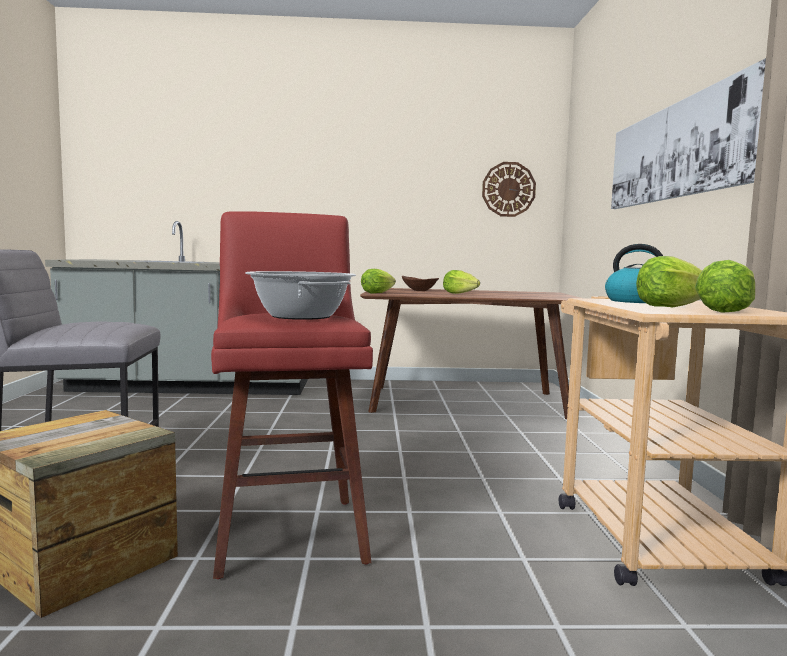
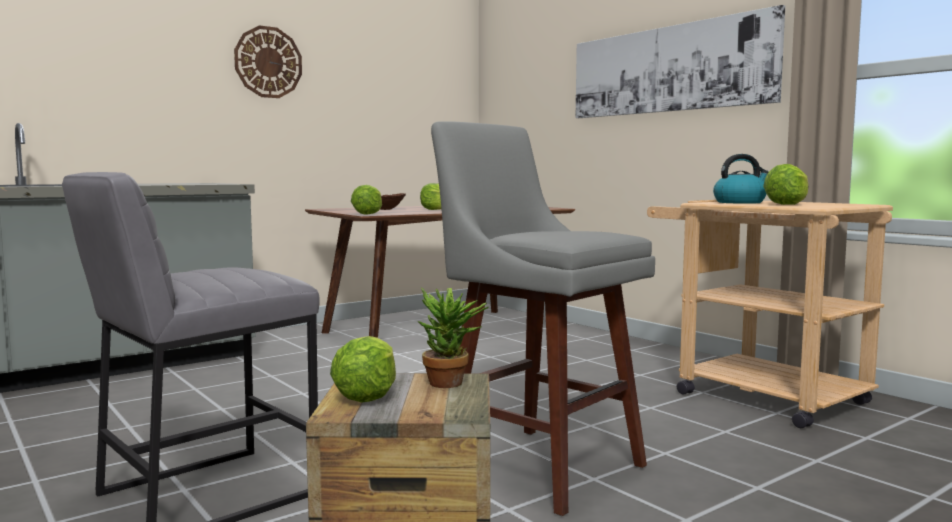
camera: 35 degrees left, 0 degrees up
(122, 434) = (452, 384): none -> potted plant
(290, 532) = (539, 467): red stool -> grey stool
(300, 316) = (574, 233): cooking pot -> none
(508, 189) = (429, 92): wall clock -> wall clock (268, 62)
(725, 311) = (837, 205): lettuce -> lettuce (367, 395)

